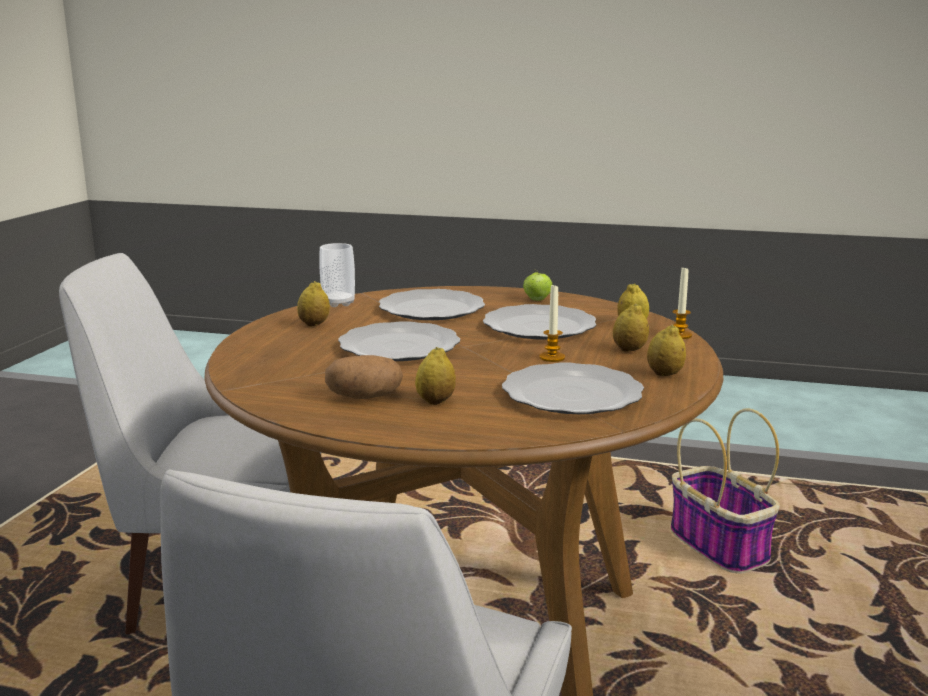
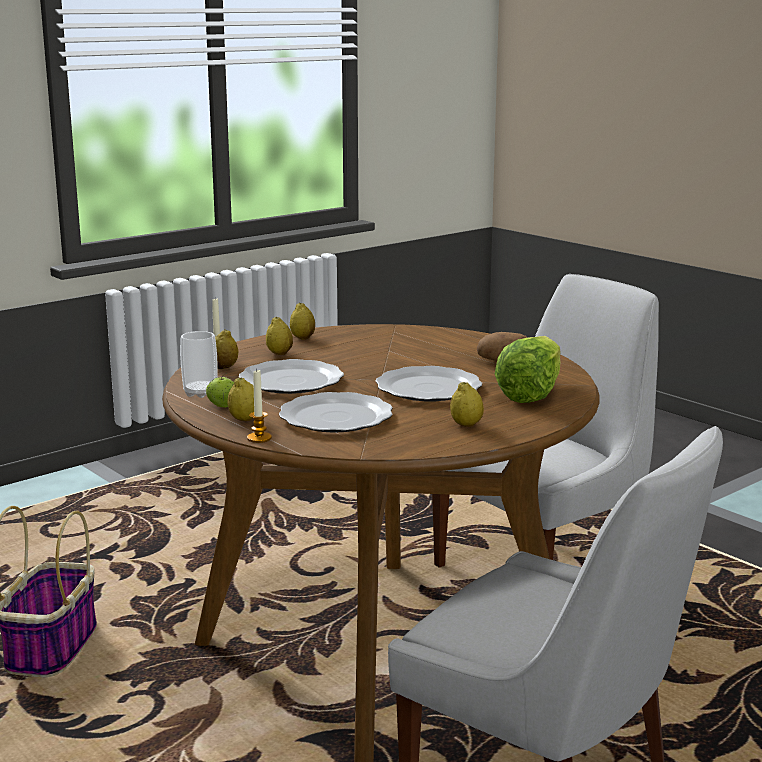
camera: 145 degrees left, 0 degrees up
(286, 363) = (531, 393): none -> lettuce
(338, 303) = (408, 446): cup -> cup (200, 393)
(435, 401) = (465, 352): lemon -> lemon (244, 419)
(552, 357) = (341, 359): candle -> candle (259, 438)
(571, 394) = (381, 340): plate -> none

